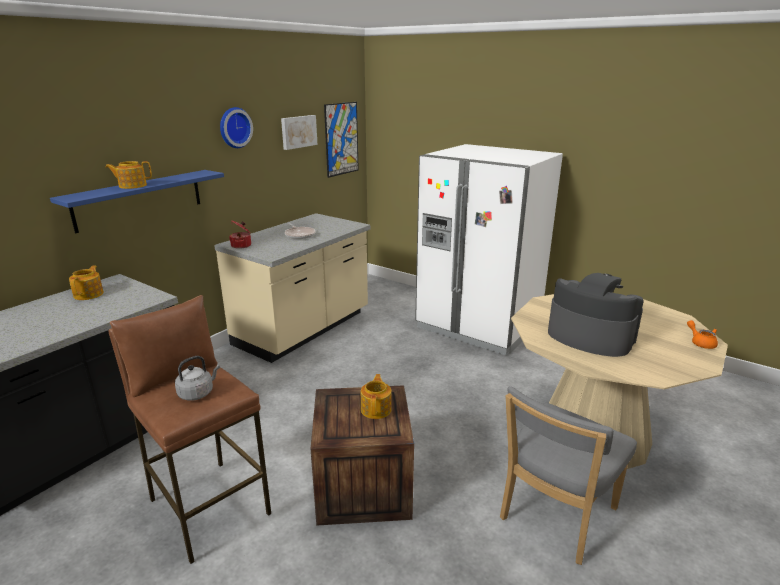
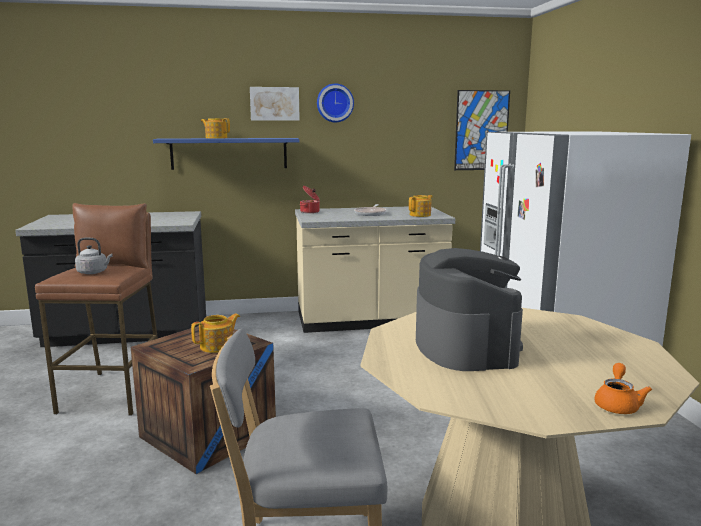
camera: 45 degrees right, 10 degrees down
(89, 294) = (159, 215): teapot -> teapot (420, 215)
(298, 131) = (416, 115): picture -> picture (274, 104)

